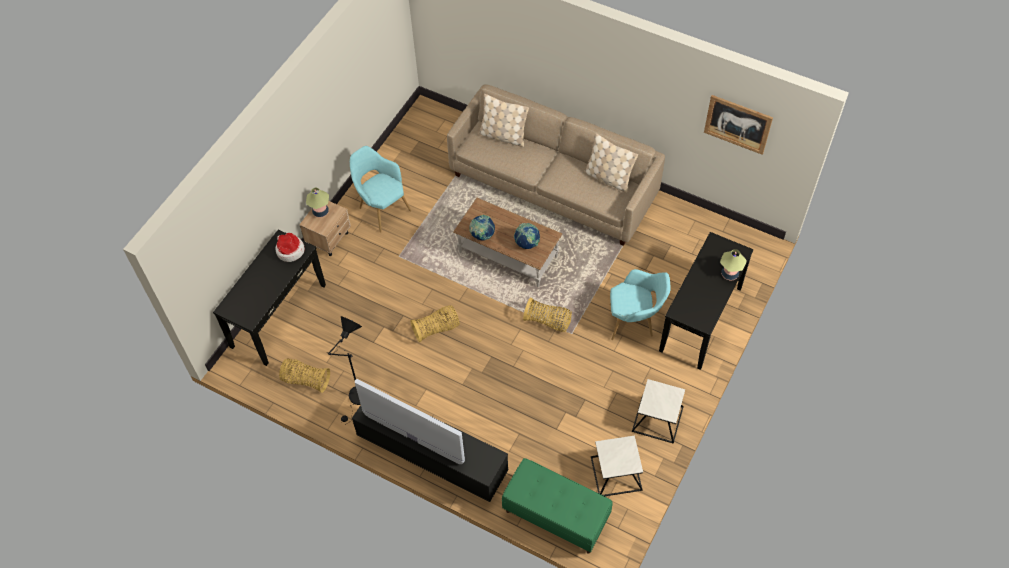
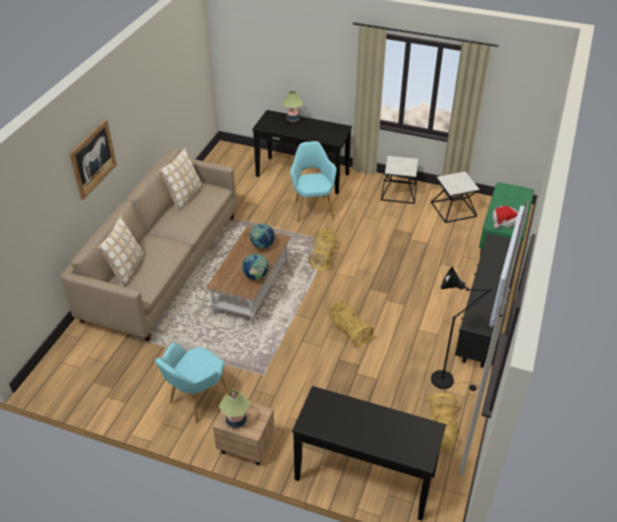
camera: 100 degrees left, 15 degrees down
(290, 250) = (323, 410): hat -> hat (504, 220)
(737, 124) = (182, 65): picture -> picture (93, 159)

